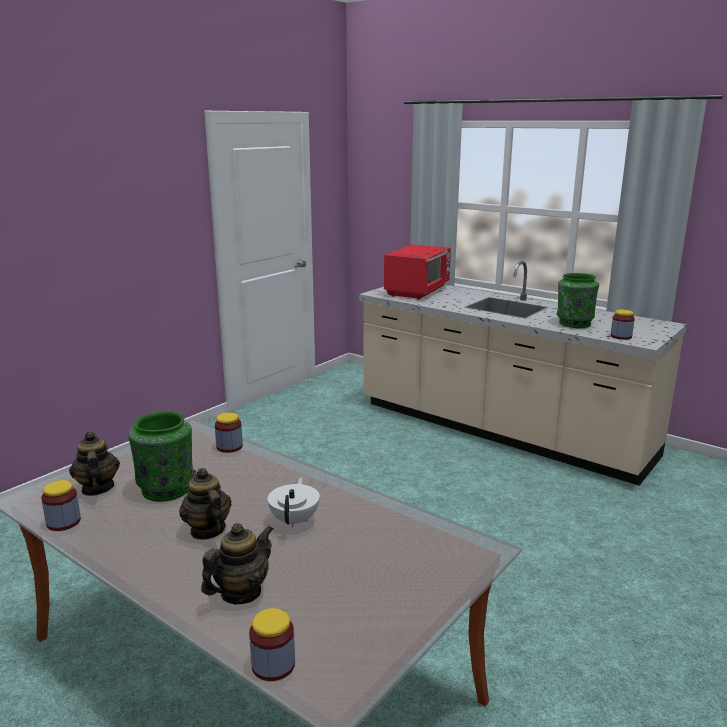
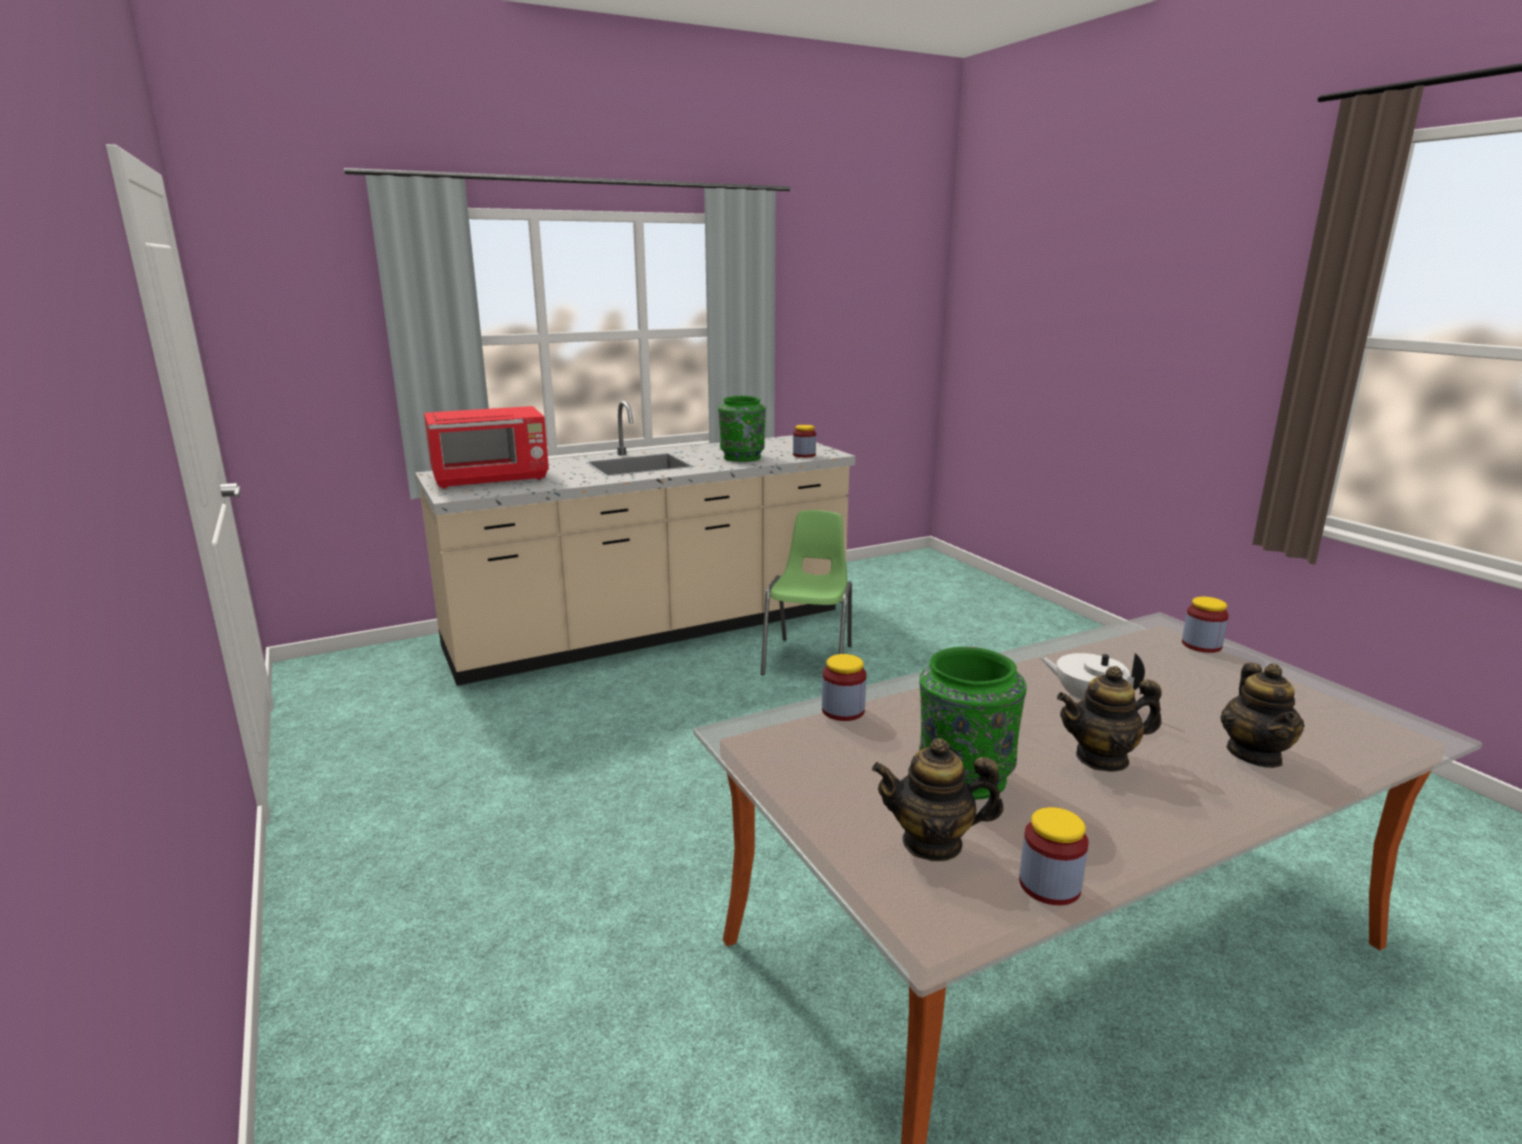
camera: 65 degrees left, 0 degrees up
(241, 593) = (1255, 754): teapot -> teapot turned 150 degrees counterclockwise
(273, 665) = (1386, 754): jar -> jar (1201, 645)
(418, 291) = (492, 479): red microwave -> red microwave turned 105 degrees clockwise
(533, 495) = (809, 660): none -> green chair

